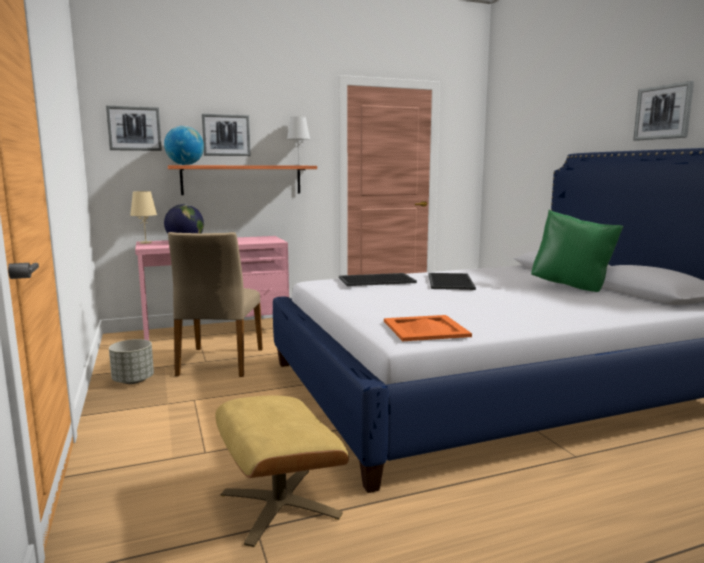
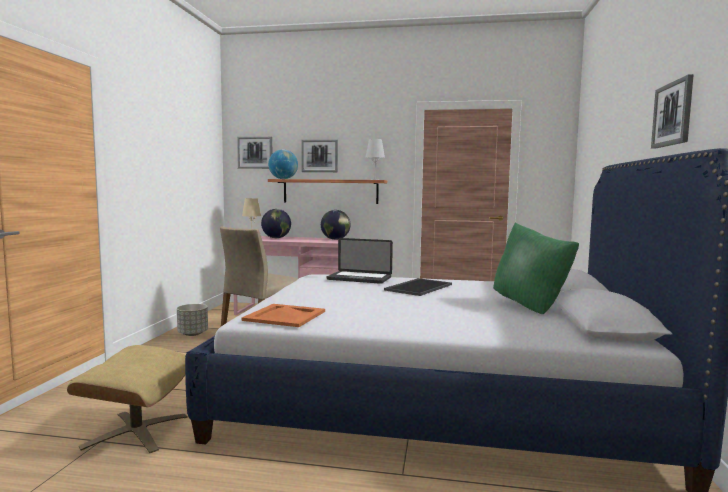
camera: 30 degrees right, 5 degrees down
(260, 238) = (335, 239): none -> globe
(377, 280) = (359, 278): tray -> laptop

